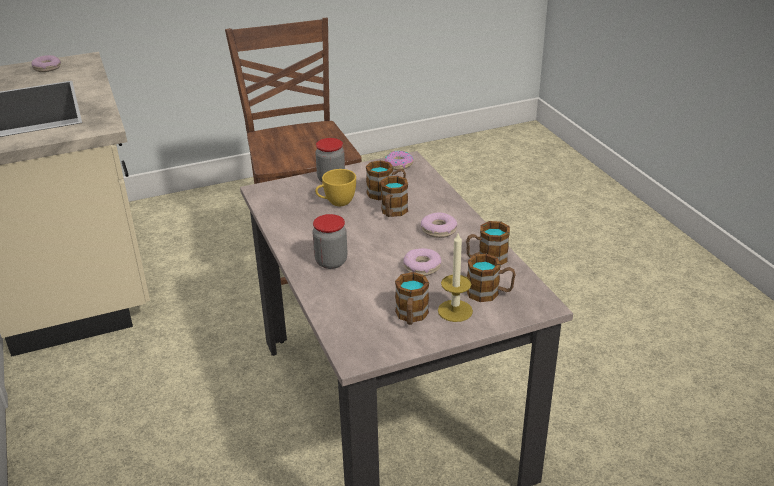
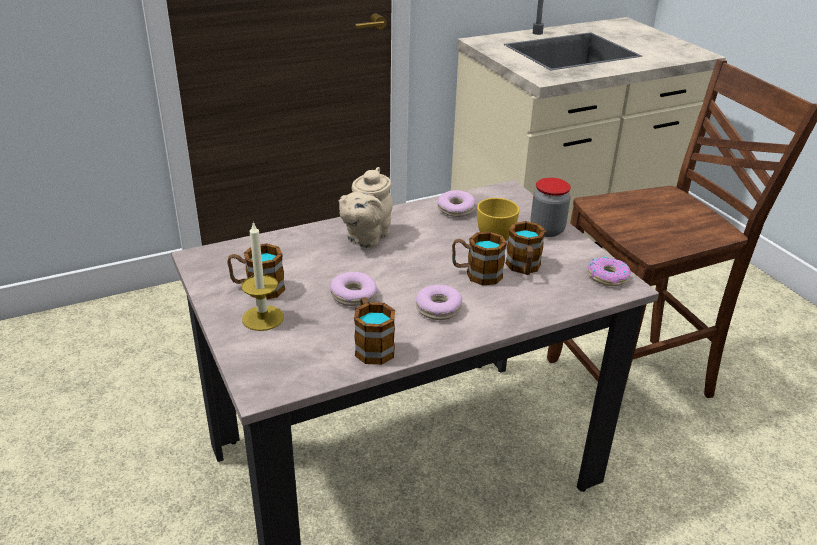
camera: 85 degrees right, 0 degrees up
(47, 68) = (663, 44): donut -> donut (456, 209)
(331, 262) = (366, 238): jar -> beige teapot
(489, 293) = (294, 345): mug -> none

